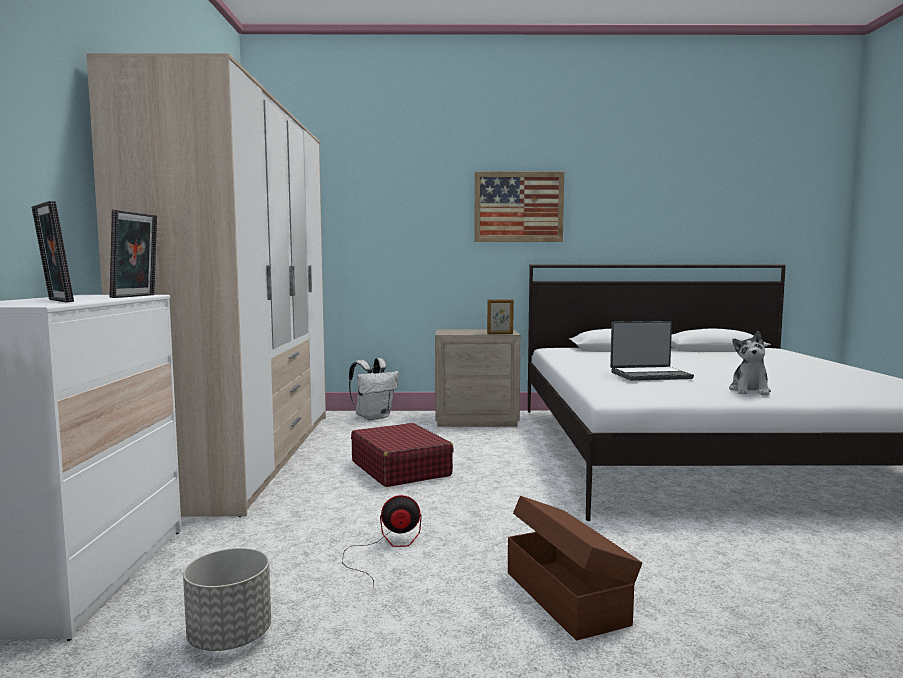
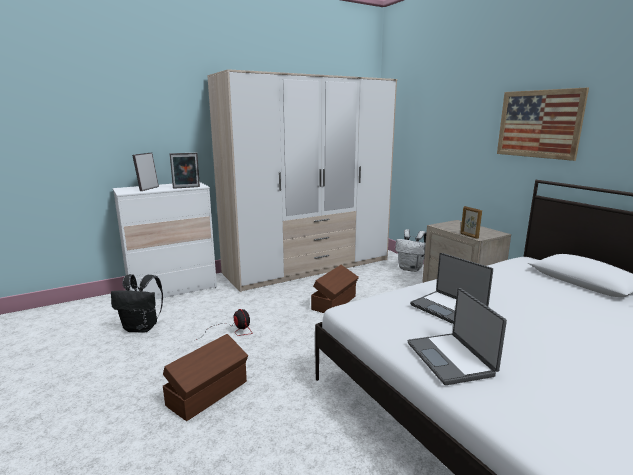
camera: 60 degrees right, 10 degrees up
(230, 637) = (142, 327): grey planter -> black backpack
(400, 469) = (335, 302): red suitcase -> brown storage box
(750, 391) = (451, 359): plush toy -> laptop

